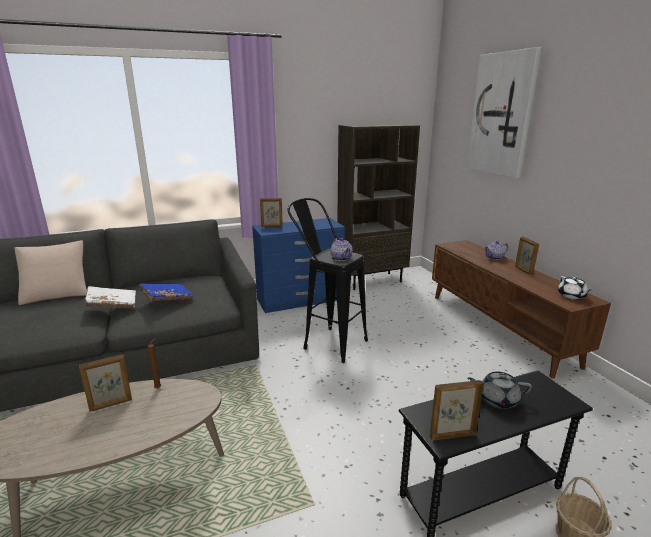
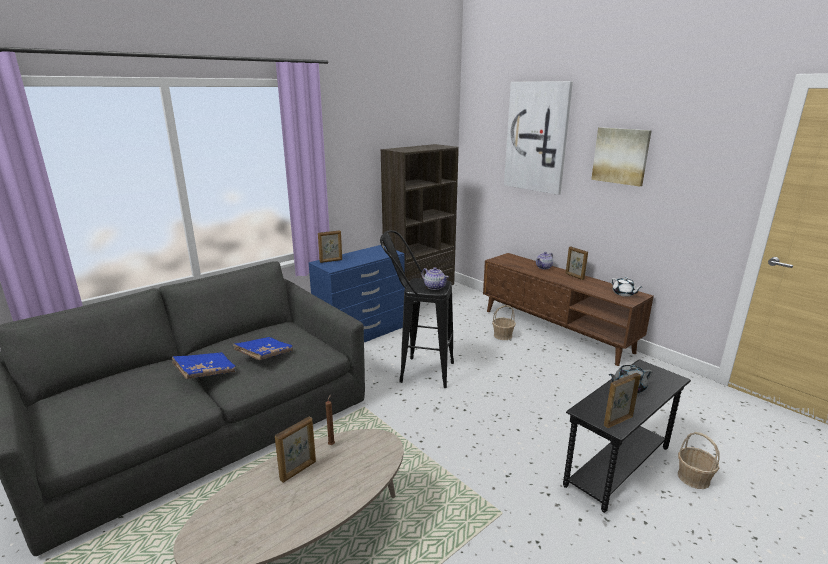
camera: 20 degrees left, 0 degrees up
(57, 293) = (120, 372): beige pillow -> none
(112, 305) = (205, 373): white book -> blue book
(436, 324) = (503, 336): none -> basket
(587, 132) = (621, 156): none -> picture

